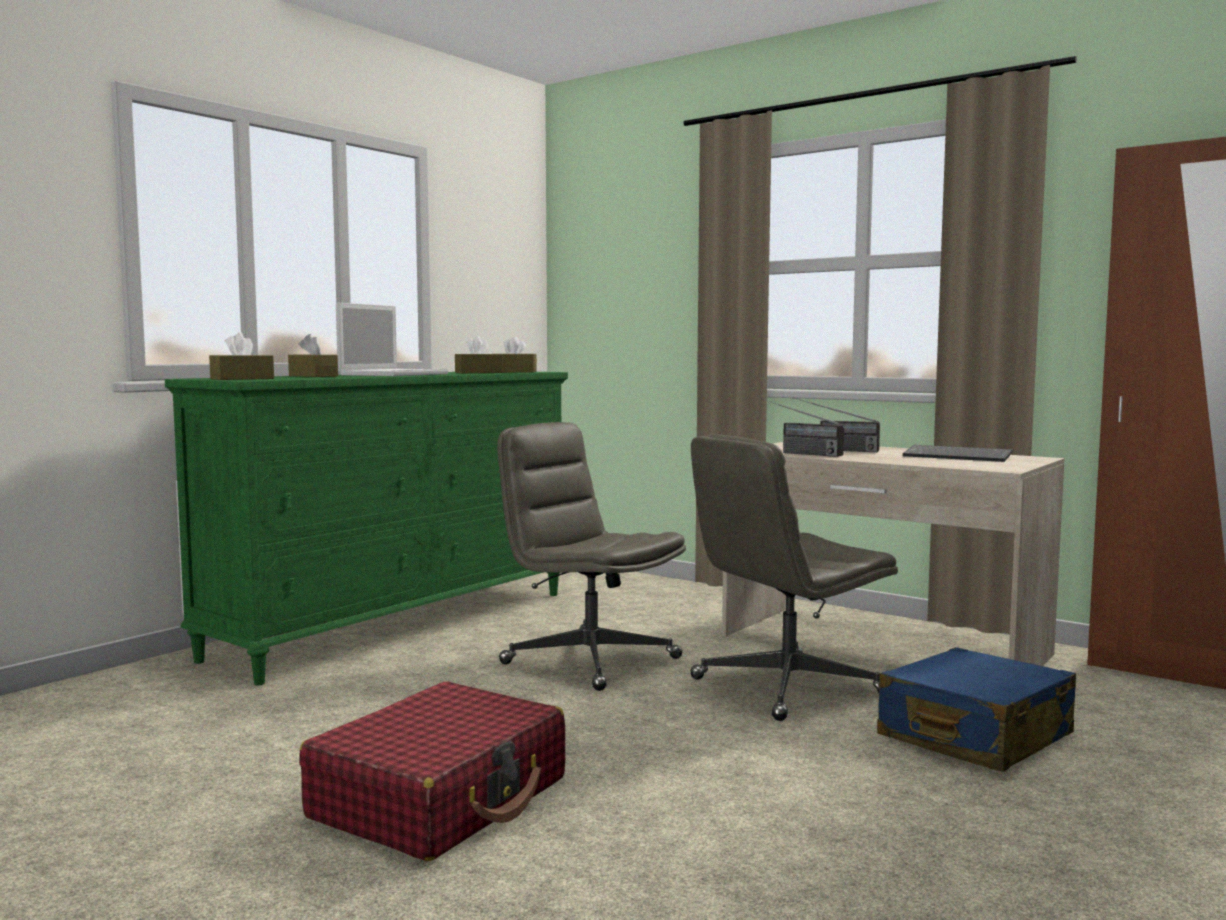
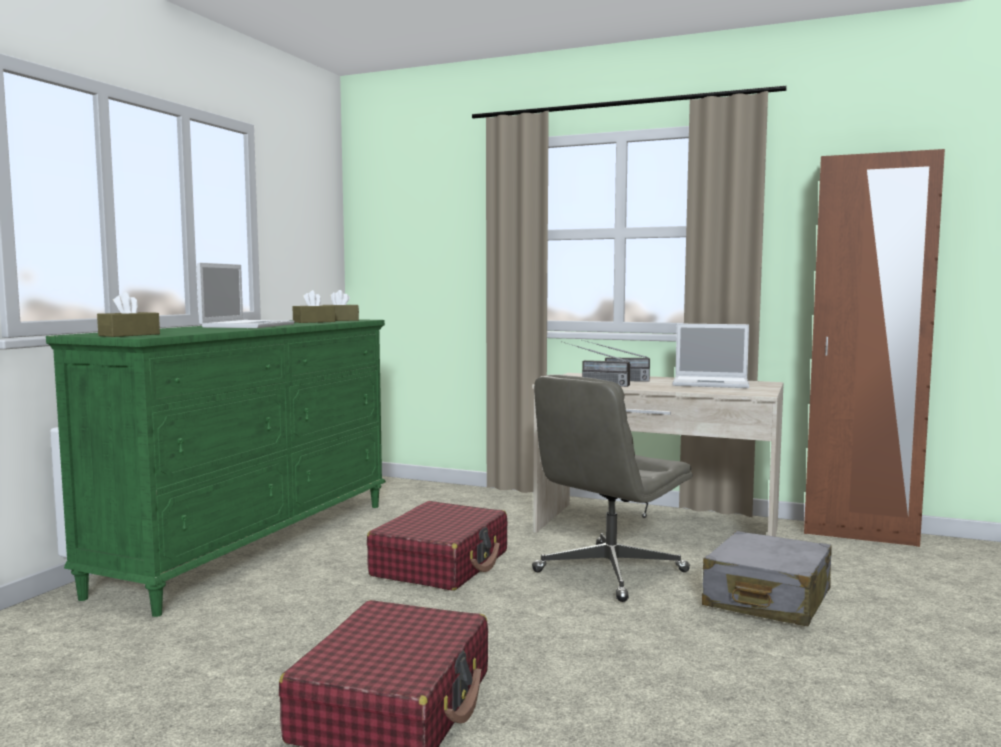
camera: 15 degrees left, 0 degrees up
(313, 376) = (181, 329): brown tissue box -> none
(589, 660) = (441, 564): grey office chair -> red suitcase
(958, 456) = (712, 383): keyboard -> laptop
(974, 736) = (767, 599): blue suitcase -> grey suitcase

